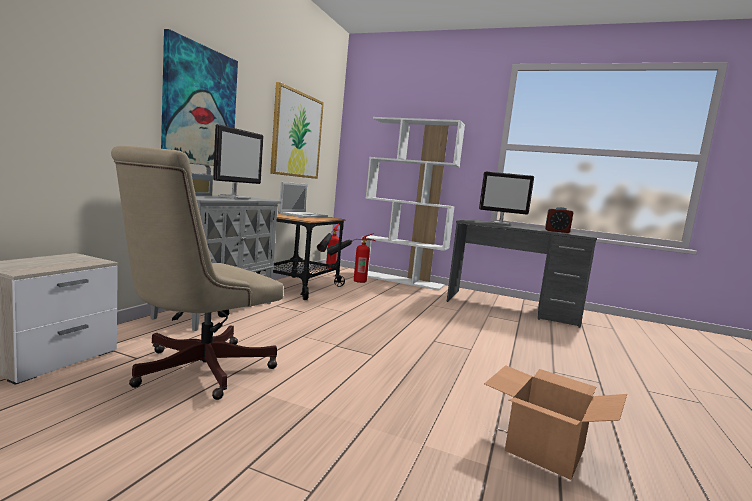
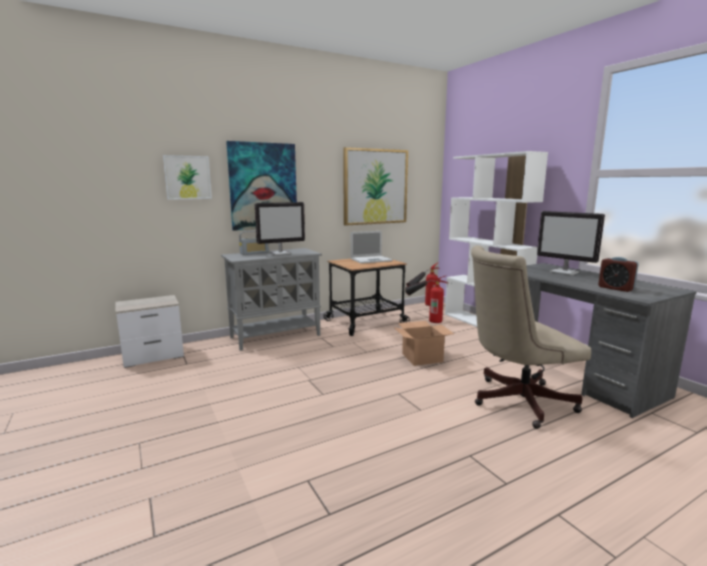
camera: 40 degrees right, 5 degrees up
(109, 66) = (187, 177): none -> picture
(194, 370) = (200, 378): beige office chair -> beige office chair (515, 401)
(545, 450) = (313, 511): cardboard box -> cardboard box (421, 358)

